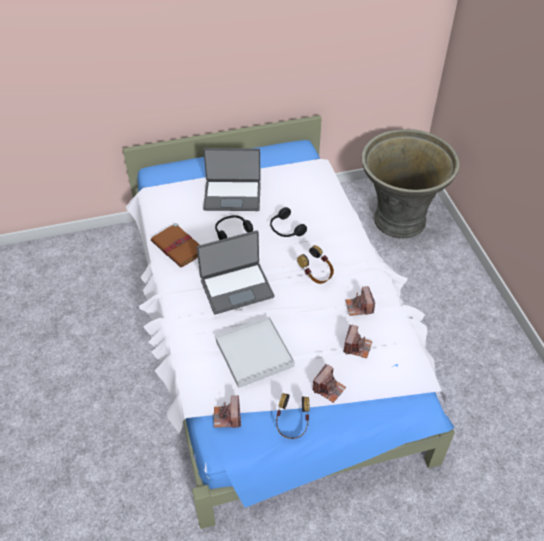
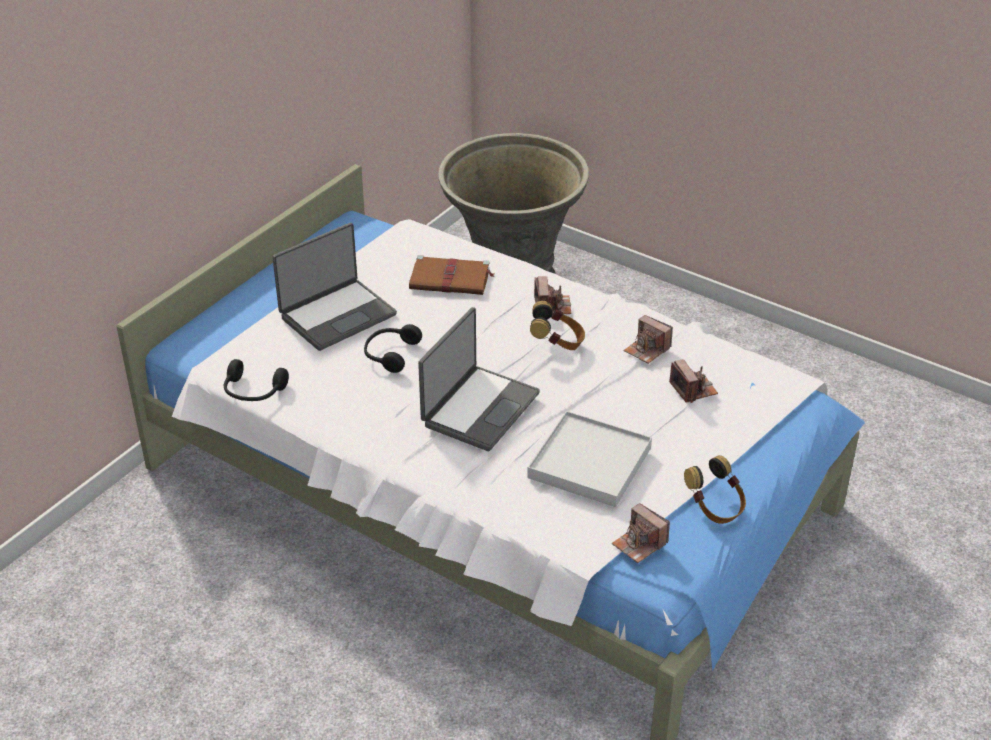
camera: 40 degrees left, 10 degrees down
(179, 247) = (342, 408): brown book -> brown book (451, 279)
(285, 229) = (457, 317): black headphones -> black headphones (253, 392)
(328, 388) = (712, 448): camera -> camera (552, 306)

